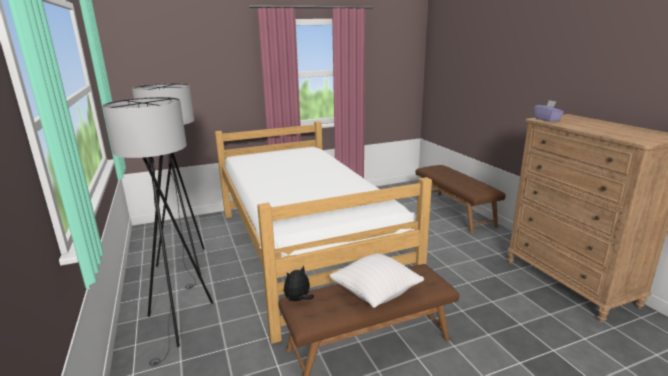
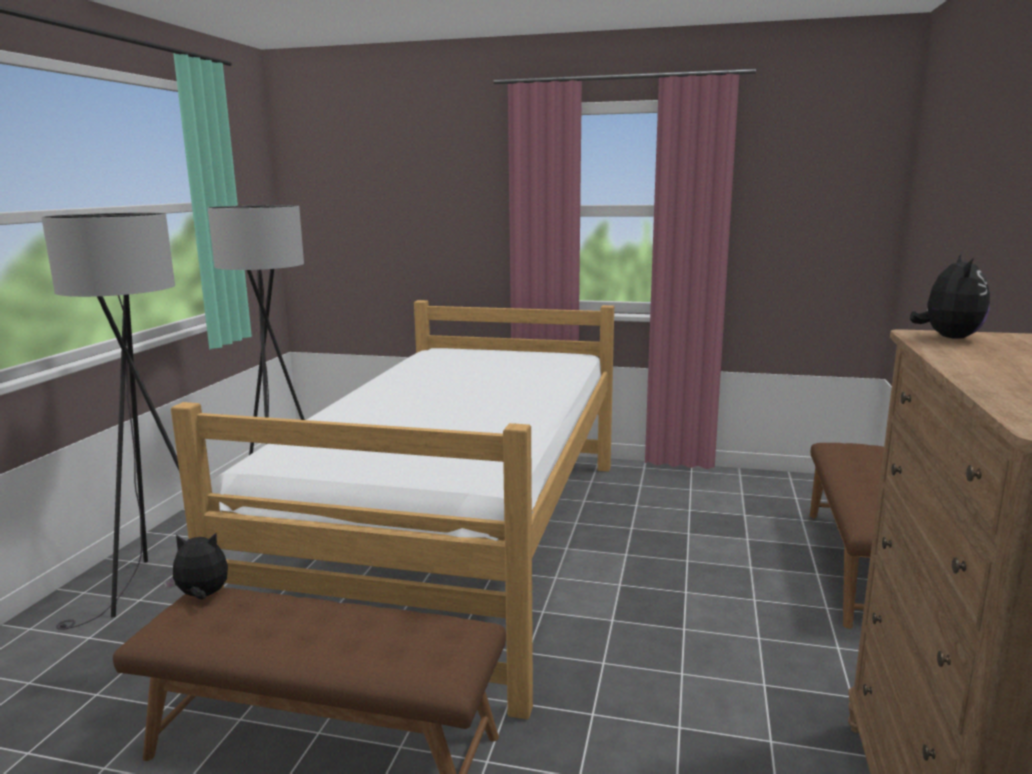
camera: 35 degrees right, 5 degrees down
(375, 293) = (313, 637): white pillow -> none
(547, 119) = (947, 338): purple tissue box -> plush toy

